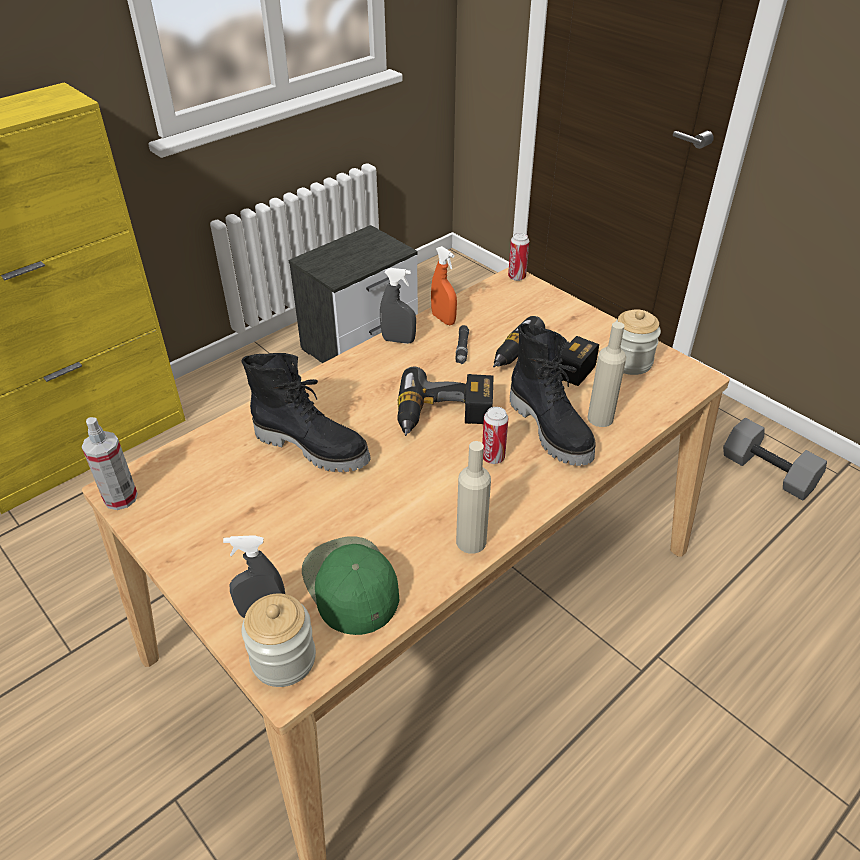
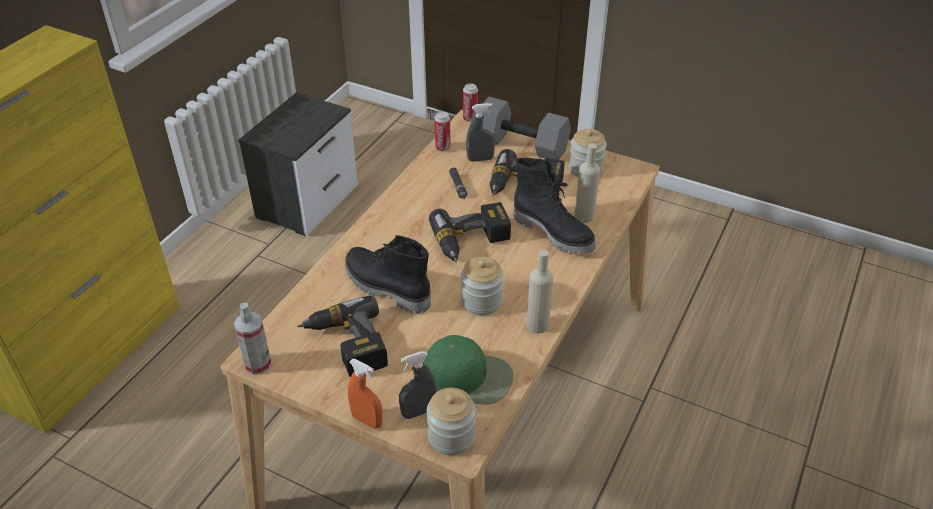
camera: 20 degrees left, 0 degrees up
(229, 503) = (346, 345): none -> power drill
(313, 446) = (386, 288): black boot -> black boot turned 150 degrees counterclockwise
(350, 584) = (469, 376): green cap -> green cap turned 150 degrees clockwise
(398, 340) = (405, 191): grey spray bottle -> grey spray bottle (480, 159)
(416, 492) = (481, 301): none -> jar
(443, 319) = (431, 166): orange spray bottle -> orange spray bottle (367, 420)
(493, 457) = (523, 263): can -> can (442, 147)
(769, 472) = (679, 230): grey dumbbell -> grey dumbbell (523, 144)

